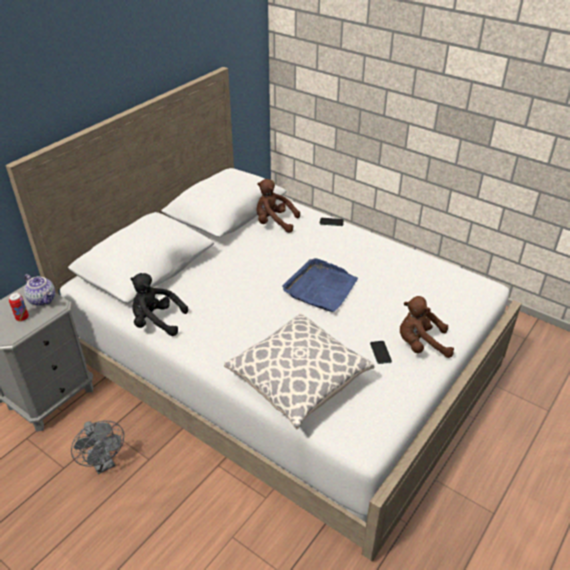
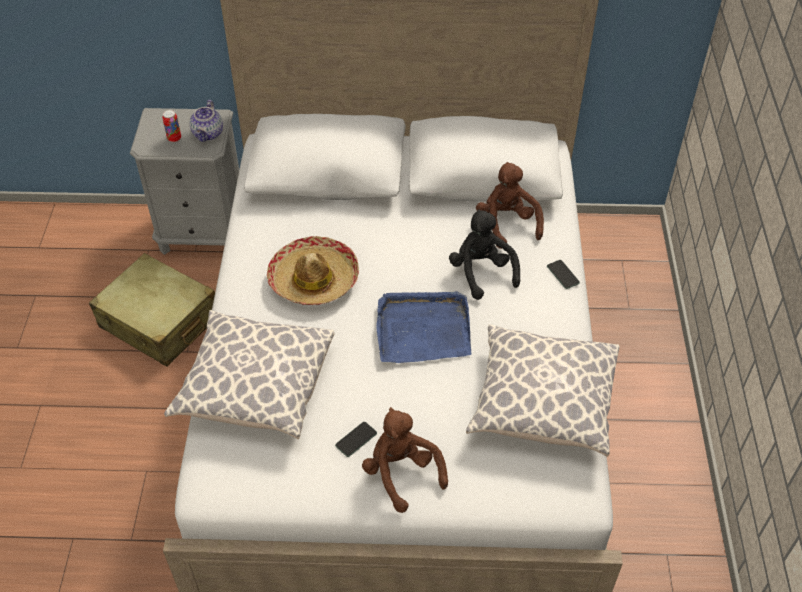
camera: 55 degrees right, 10 degrees up
(104, 463) = (159, 322): grey fan -> beige suitcase
(156, 321) = (254, 230): black plush toy -> black plush toy (481, 272)
(232, 314) = (314, 279): none -> hat
(414, 270) = (542, 404): none -> pillow

